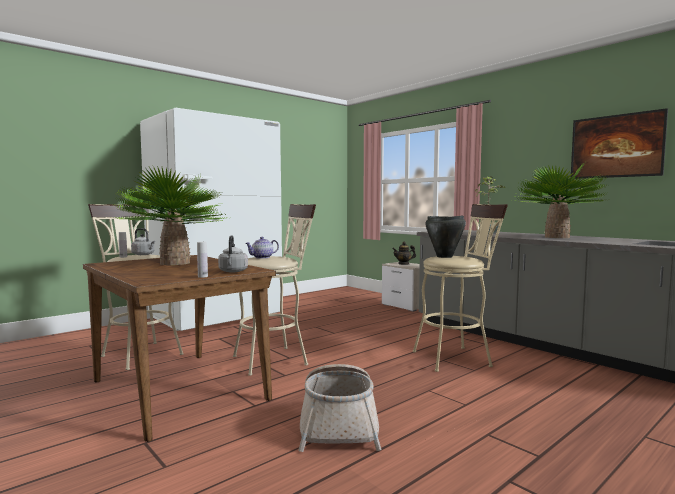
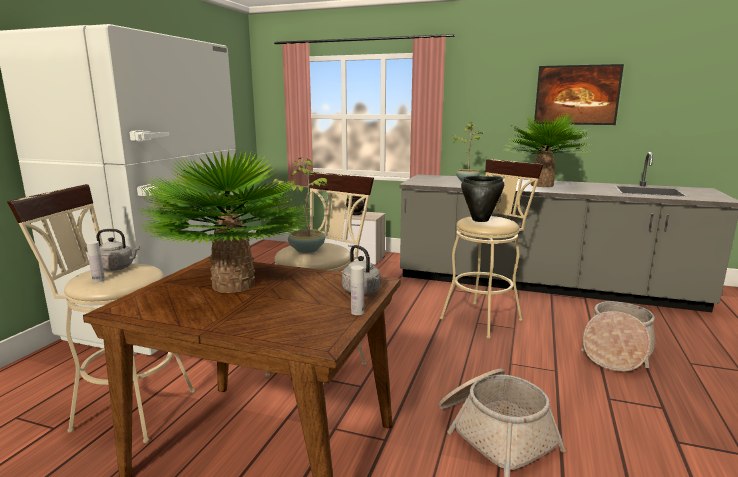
camera: 30 degrees left, 10 degrees up
(262, 257) = (306, 249): teapot -> potted plant
(559, 407) = (616, 352): none -> basket

